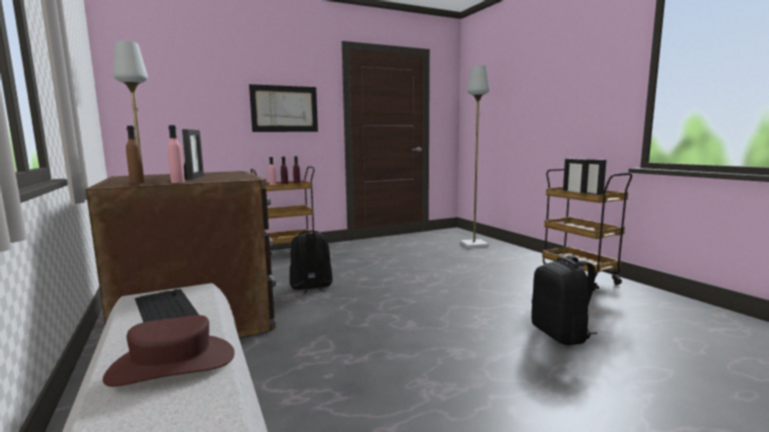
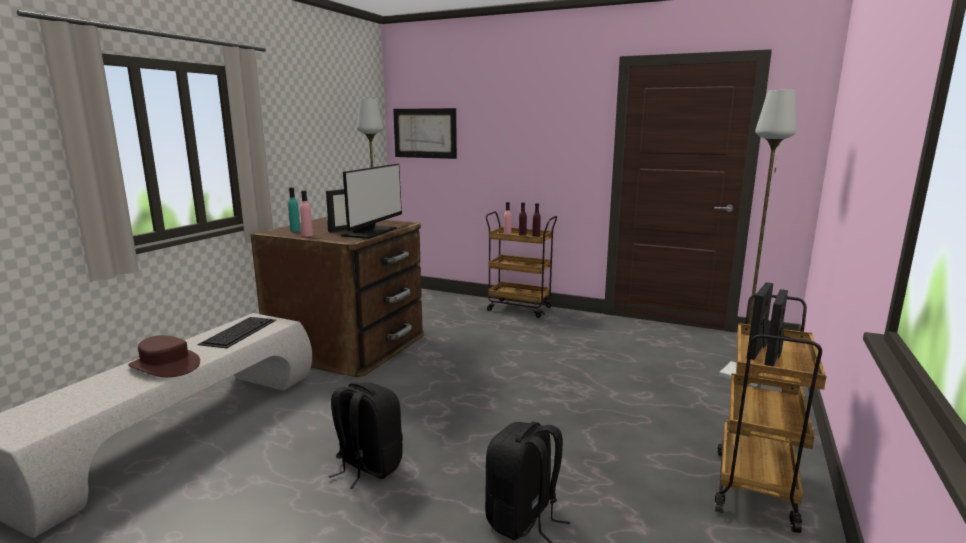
camera: 50 degrees right, 5 degrees up
(137, 182) = (295, 230): brown bottle -> turquoise bottle
(235, 175) = (370, 232): none -> monitor
(284, 109) = (539, 146): picture -> picture (424, 133)
(311, 287) = (457, 352): black backpack -> black backpack (367, 466)

